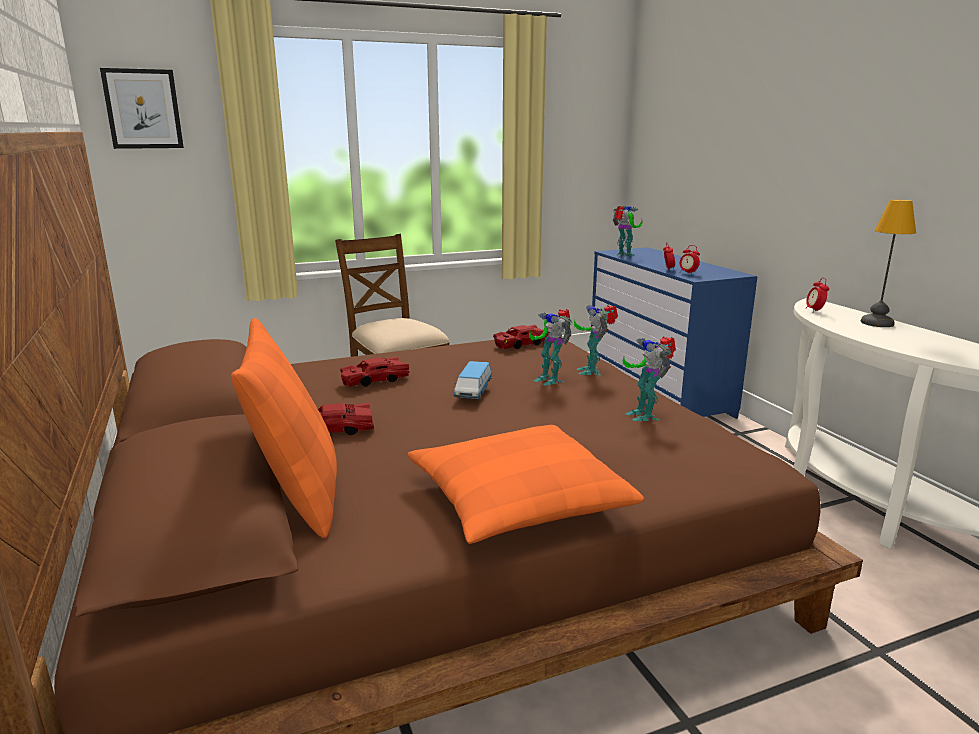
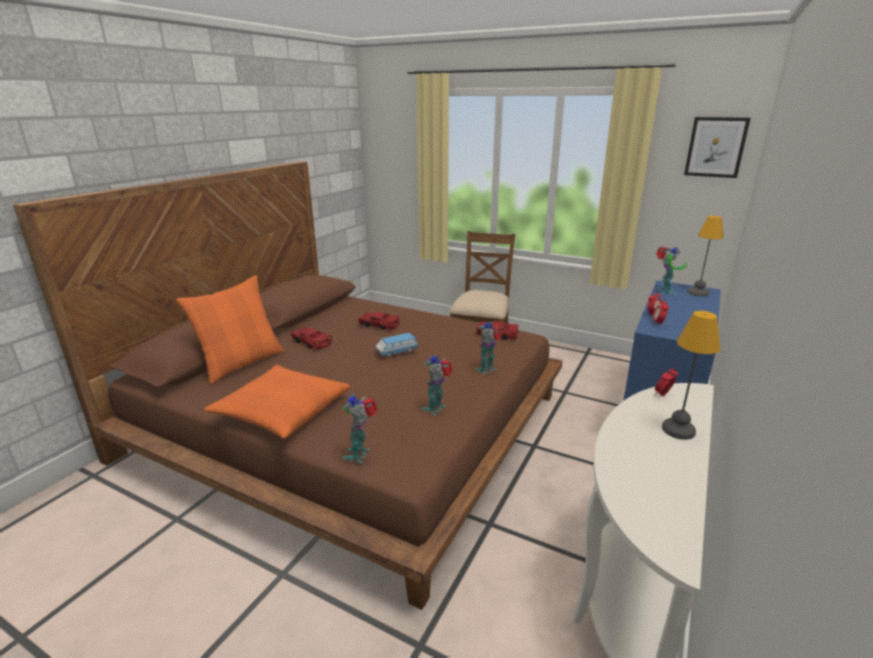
camera: 50 degrees right, 5 degrees up
(143, 109) = (386, 140): picture -> picture (715, 147)
(549, 379) = (452, 363): toy robot -> toy robot (359, 454)
(645, 251) = (698, 293): none -> table lamp

